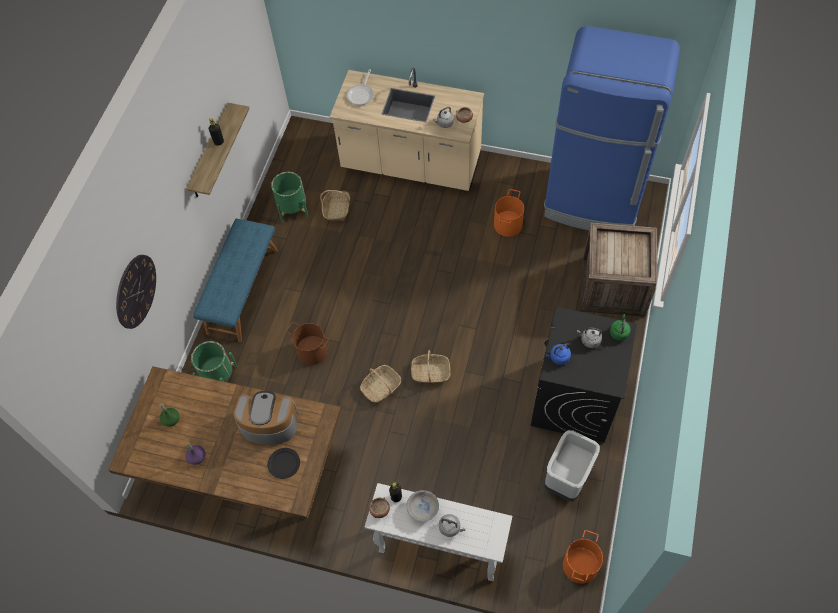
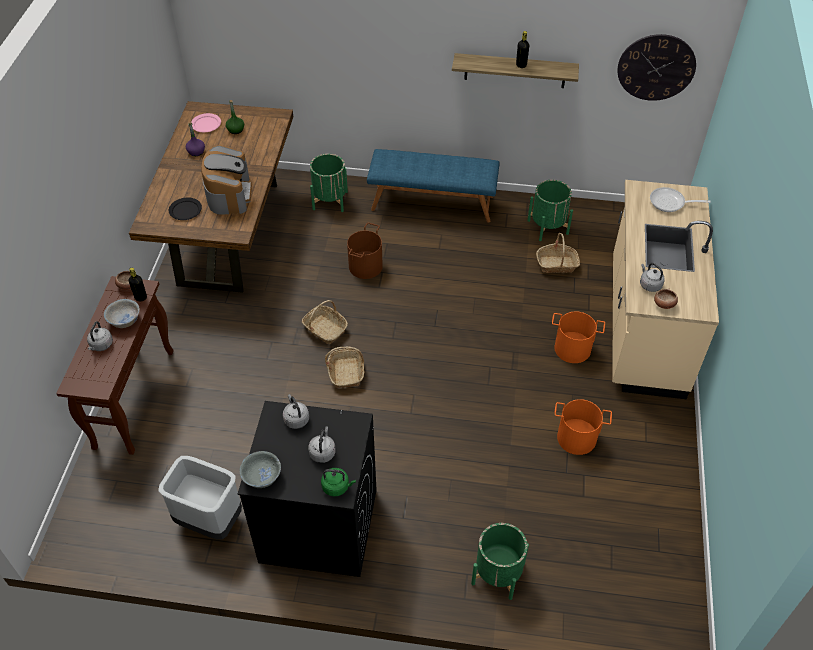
camera: 80 degrees right, 10 degrees down
(135, 291) = (326, 41): wall clock -> wall clock (656, 67)
(154, 449) = (206, 124): none -> pink plate
(438, 548) = (134, 397): white console table -> brown console table
(558, 357) = (296, 419): blue kettle -> grey kettle
(581, 565) = (99, 539): orange bucket -> orange bucket (572, 349)
(593, 201) = (644, 543): blue fridge -> none
(610, 381) = (262, 477): none -> grey bowl
(614, 287) = (498, 573): crate -> green planter

